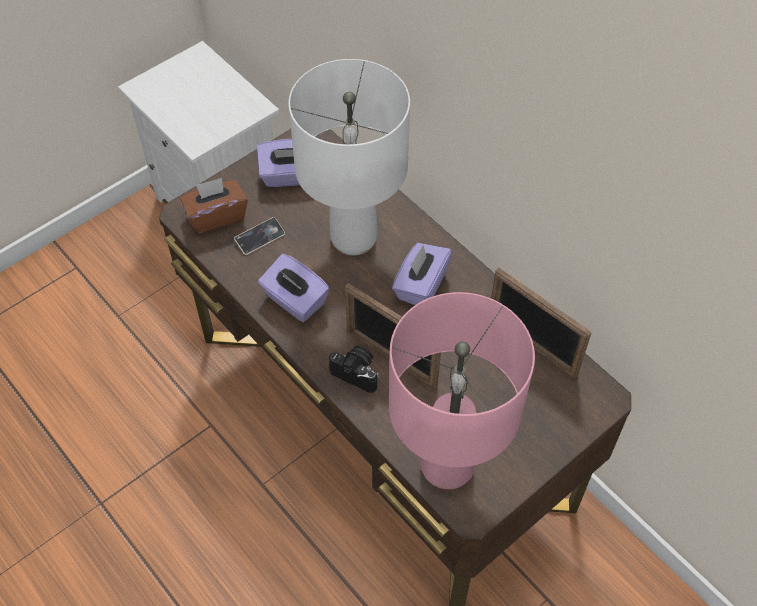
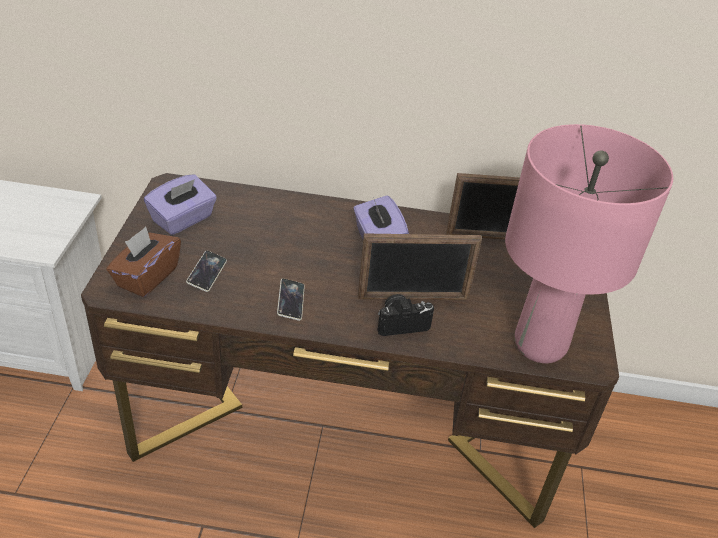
camera: 45 degrees left, 15 degrees down
(295, 301) = (291, 302): purple tissue box -> phone
(353, 239) = (288, 236): white table lamp -> none

